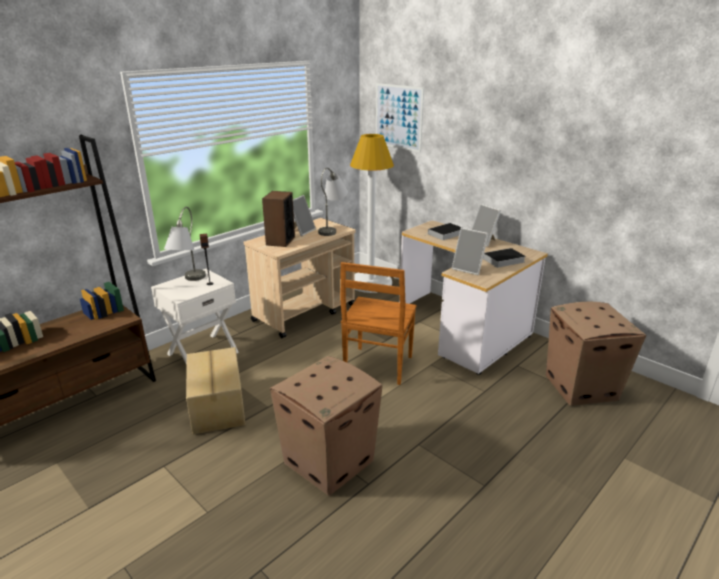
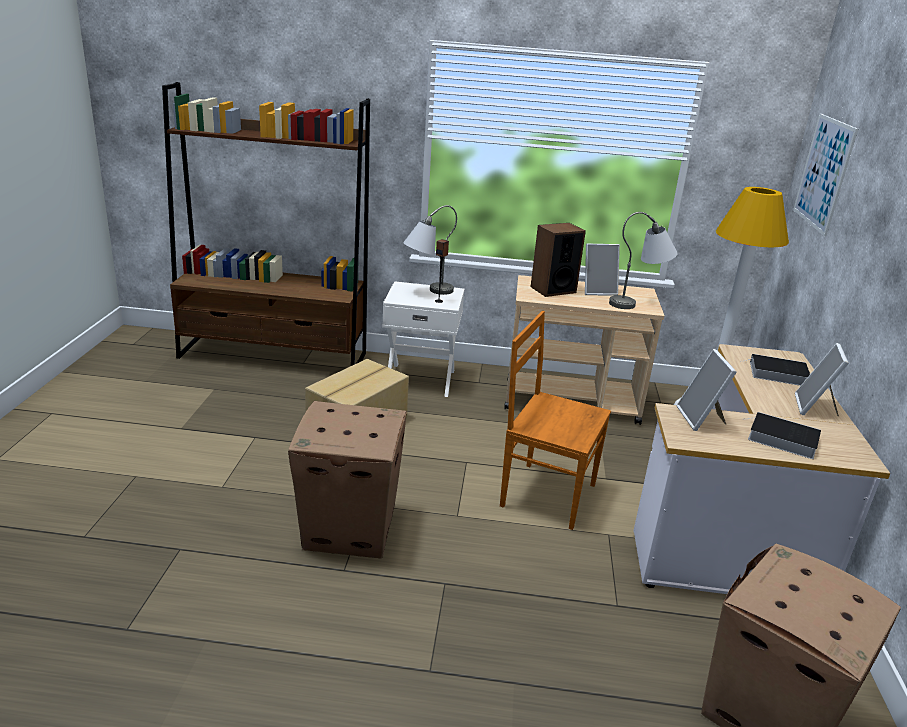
camera: 50 degrees right, 0 degrees up
(377, 366) = (545, 494): brown chair -> brown chair turned 45 degrees clockwise

